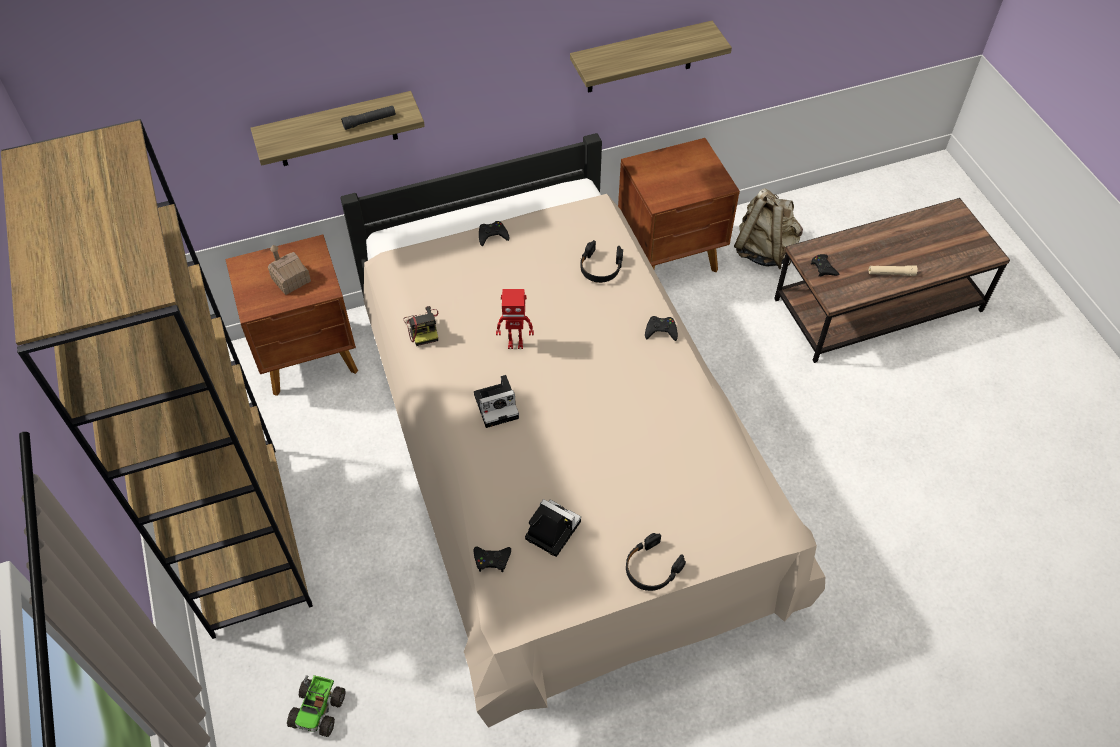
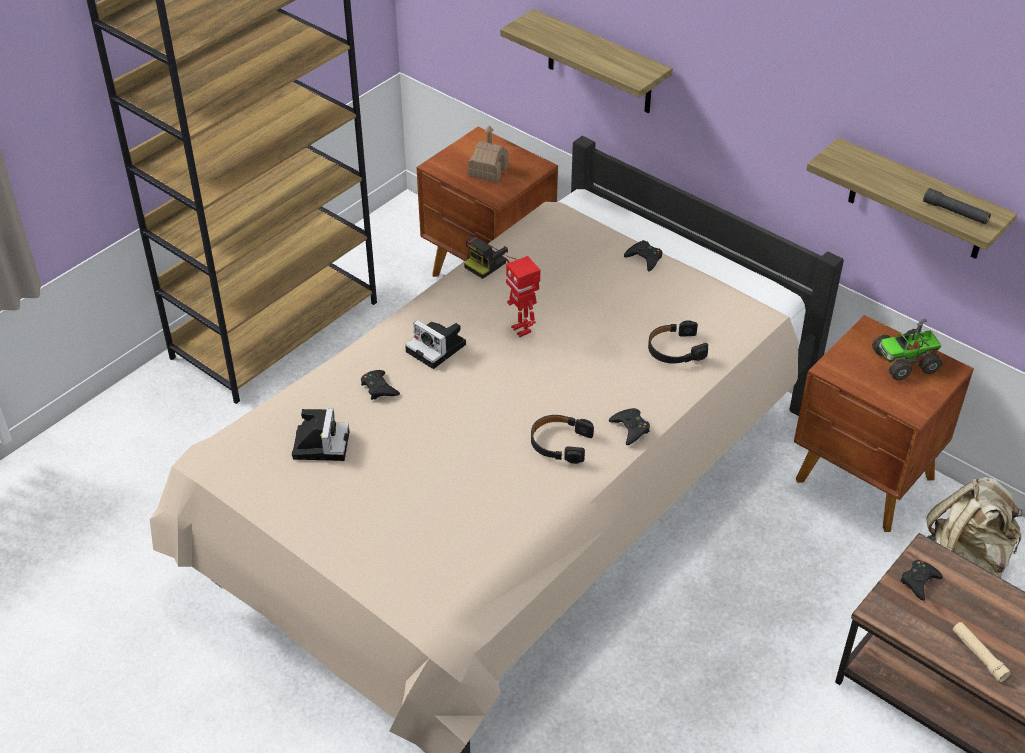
camera: 60 degrees right, 10 degrees down
(319, 709) = (141, 455): toy truck -> toy truck (906, 362)
(369, 121) = (606, 62): black flashlight -> black flashlight (955, 212)
(492, 560) = (262, 417): black game controller -> black game controller (379, 388)
(651, 568) = (324, 534): black headphones -> black headphones (560, 443)

